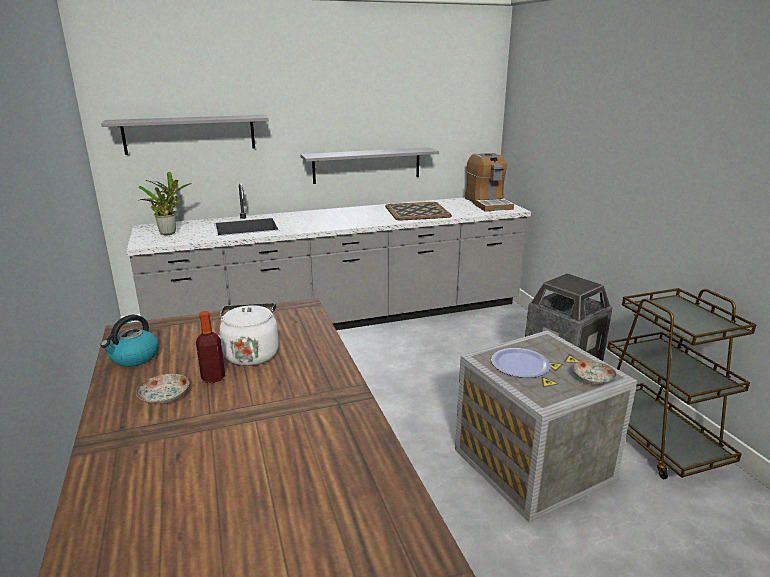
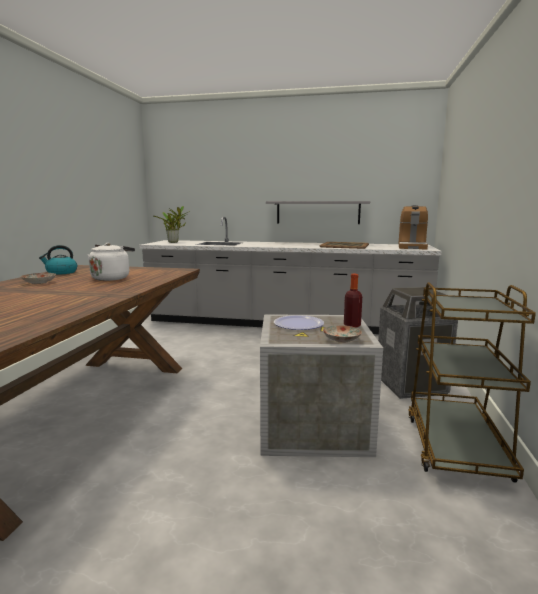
camera: 30 degrees right, 10 degrees down
(190, 134) = (201, 185): grey shelf -> none
(213, 378) = (75, 281): bottle -> bottle (352, 325)

